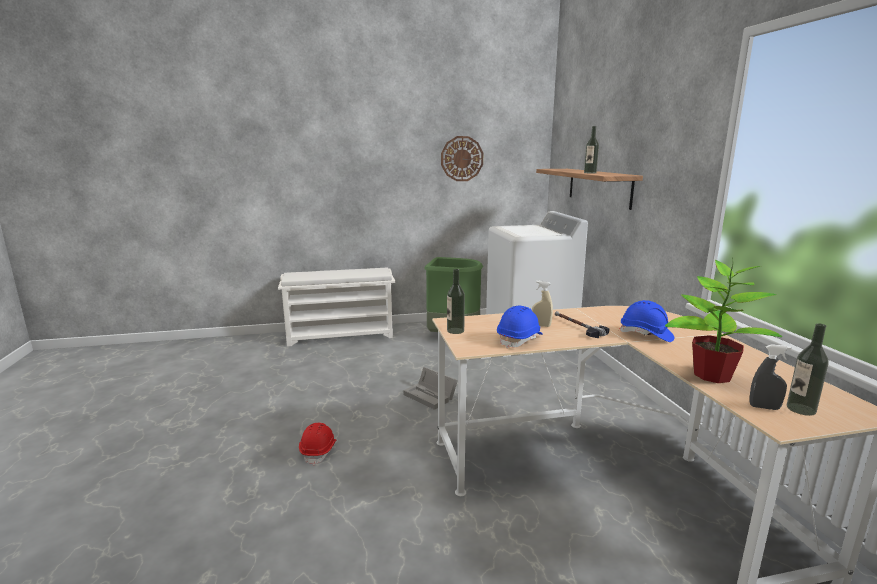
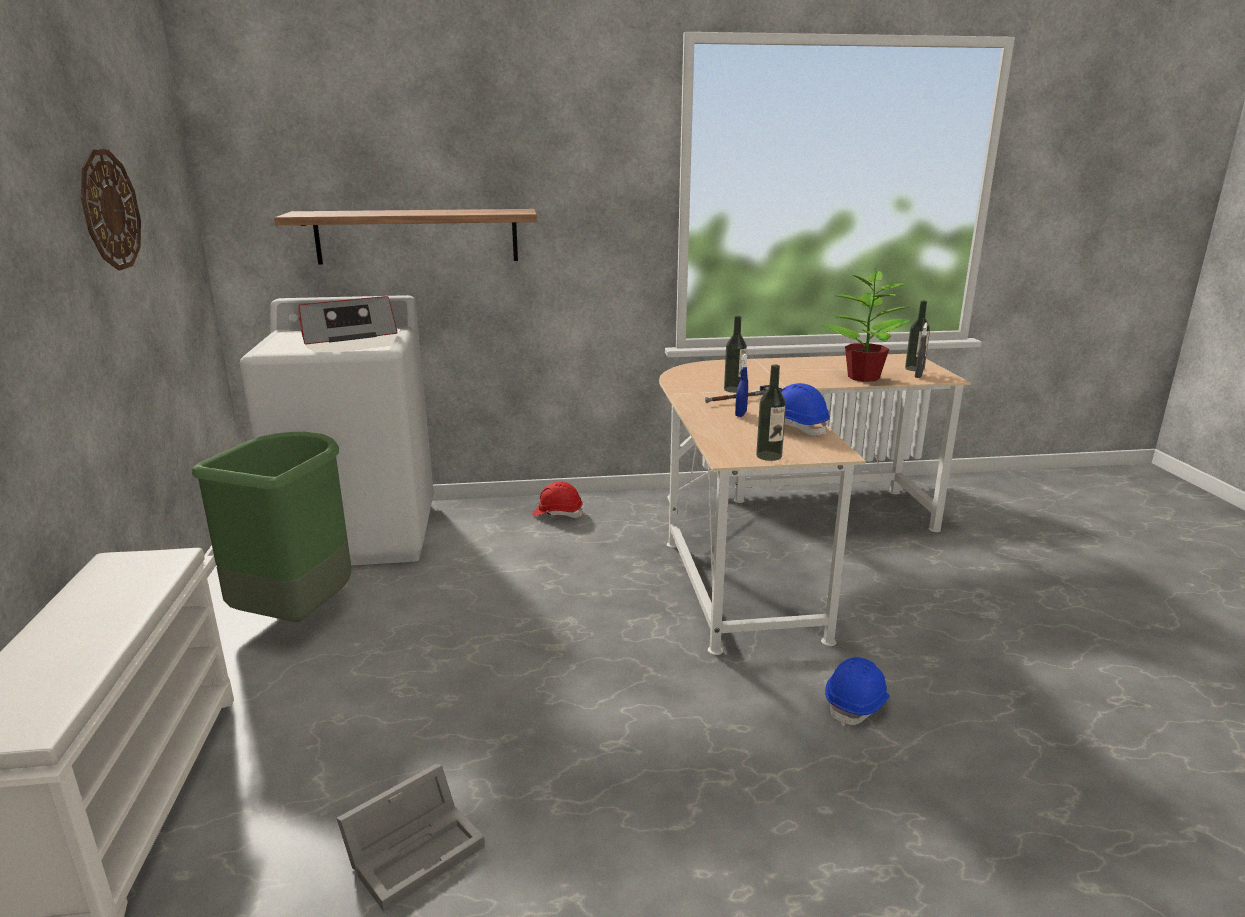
camera: 85 degrees left, 5 degrees up
(319, 451) = (746, 790): red hard hat -> red hard hat (557, 514)
(431, 396) = (564, 653): grey storage box -> grey storage box (417, 848)
(538, 231) = (347, 335): none -> radio
(541, 325) = (741, 414): beige spray bottle -> blue spray bottle
(590, 173) = (459, 212): bottle -> bottle (734, 389)
(646, 335) = (765, 380): blue hard hat -> blue hard hat (857, 704)

